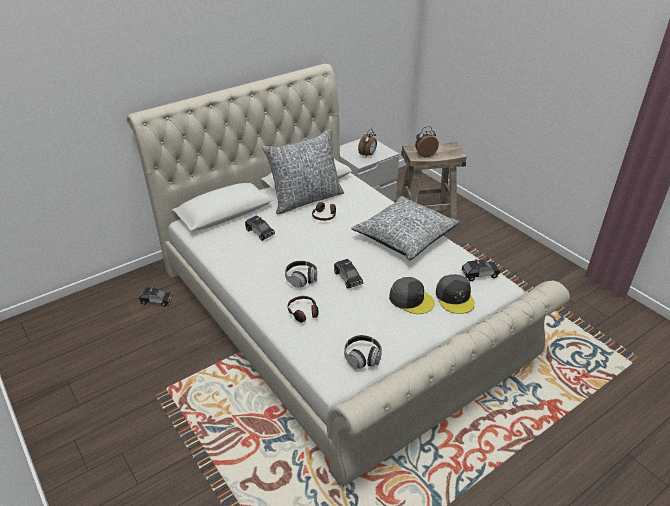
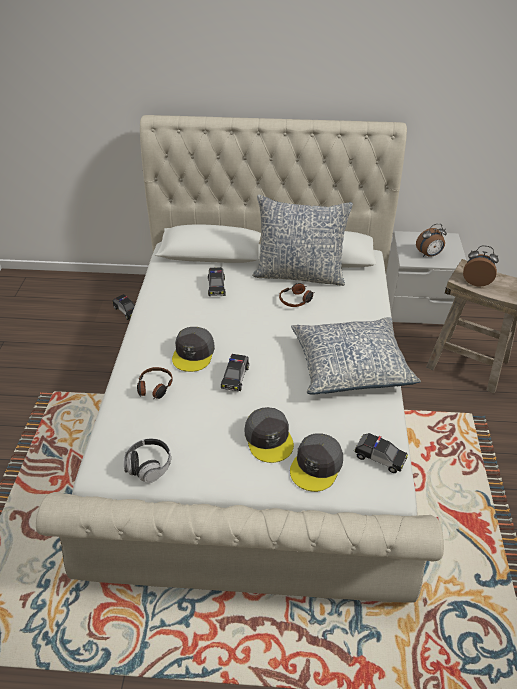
camera: 40 degrees right, 5 degrees up
(301, 279) = (194, 353): headphones -> grey cap

